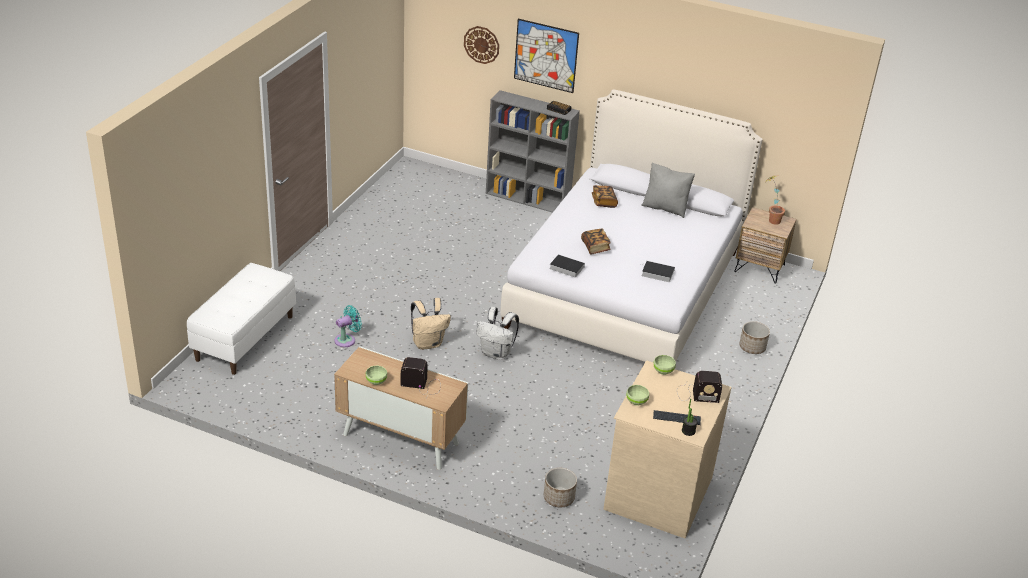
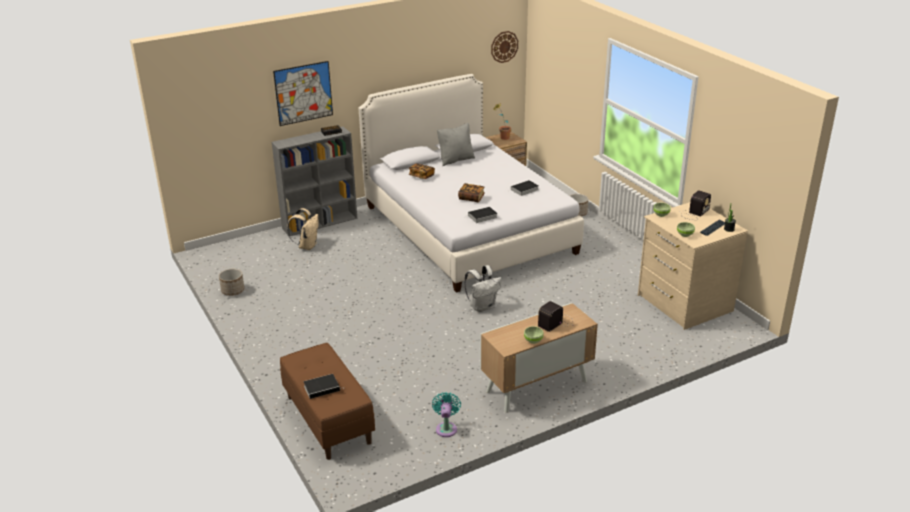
camera: 50 degrees left, 5 degrees down
(228, 301) = (322, 388): none -> book
(245, 337) = (327, 419): white bench -> brown bench
(347, 340) = (391, 367): turquoise fan -> turquoise fan (446, 428)
(428, 343) = (438, 331): beige backpack -> beige backpack (307, 246)
(481, 44) = (244, 109): wall clock -> wall clock (504, 46)
(558, 497) = (658, 342): planter -> planter (232, 291)

